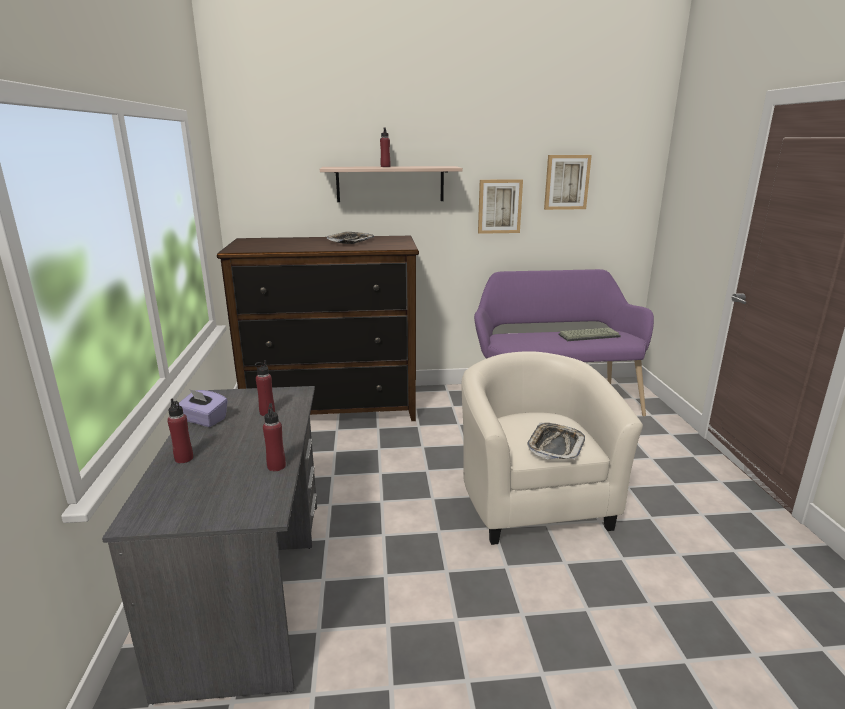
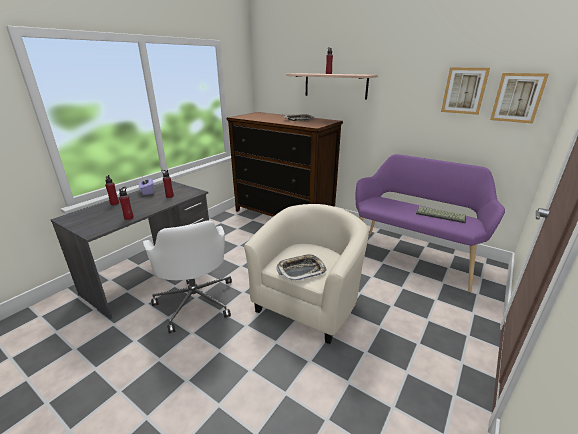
camera: 40 degrees right, 5 degrees up
(392, 579) = (195, 301): none -> white office chair
(499, 206) = (406, 106): picture -> picture (517, 97)

